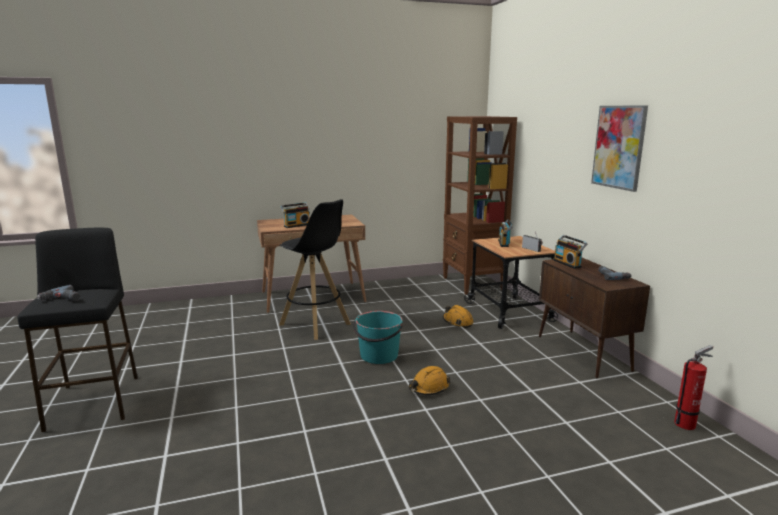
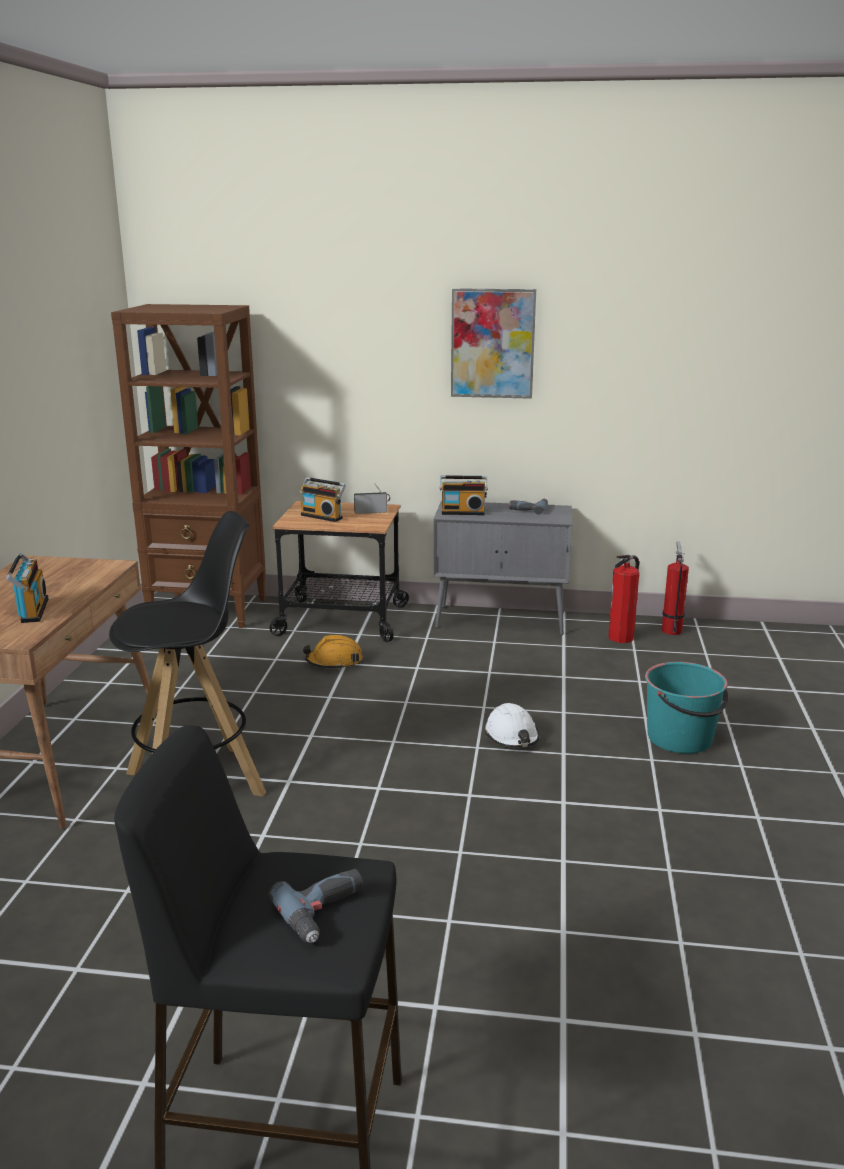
camera: 65 degrees left, 5 degrees up
(379, 356) = (385, 750): turquoise bucket -> turquoise bucket (680, 738)
(428, 388) = (512, 737): orange hard hat -> white hard hat
(583, 353) = (502, 620): brown cabinet -> grey cabinet
(631, 402) = (621, 637): none -> fire extinguisher

